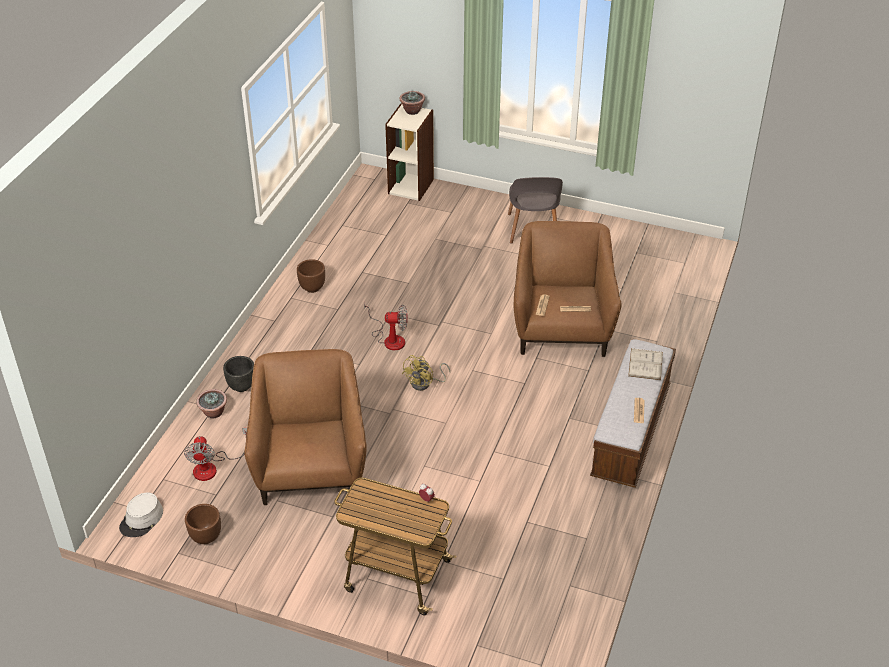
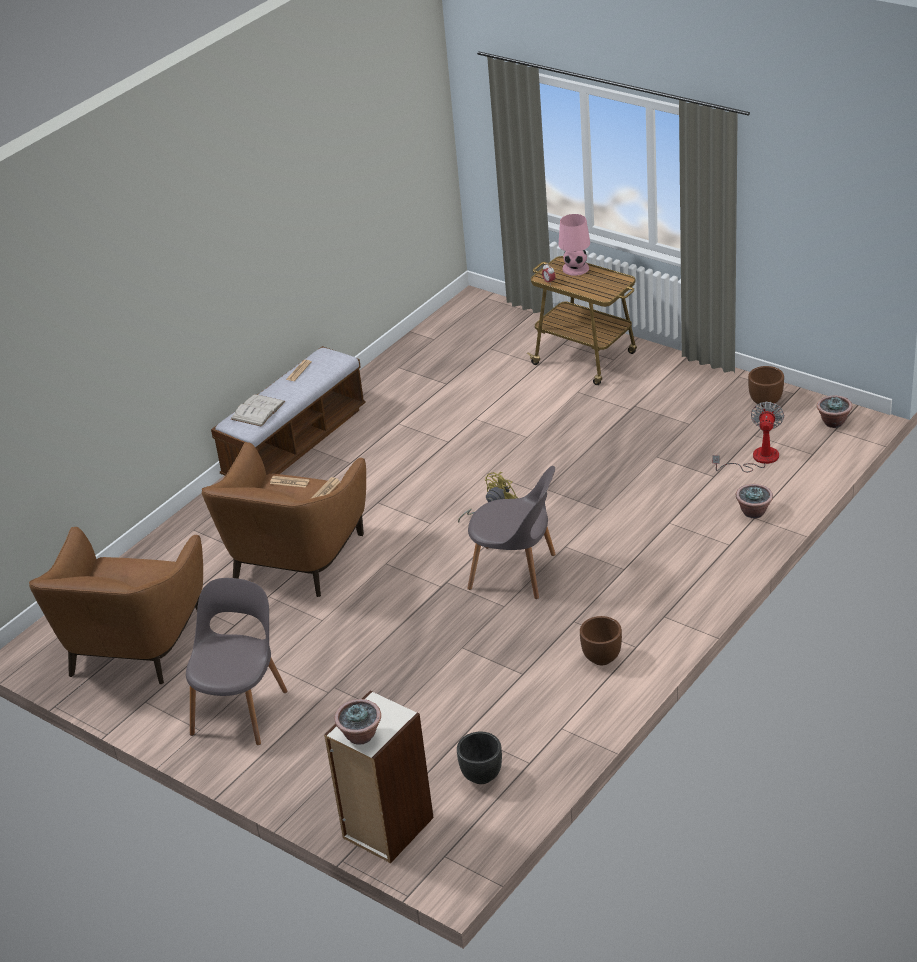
camera: 160 degrees left, 5 degrees down
(141, 519) = (833, 422): grey hat -> potted plant
(241, 386) = (717, 538): black planter -> black planter (482, 776)
(311, 467) = (648, 448): brown armchair -> brown armchair (133, 645)
(390, 338) = (516, 572): fan -> grey chair
(404, 524) = (575, 268): none -> pink table lamp

